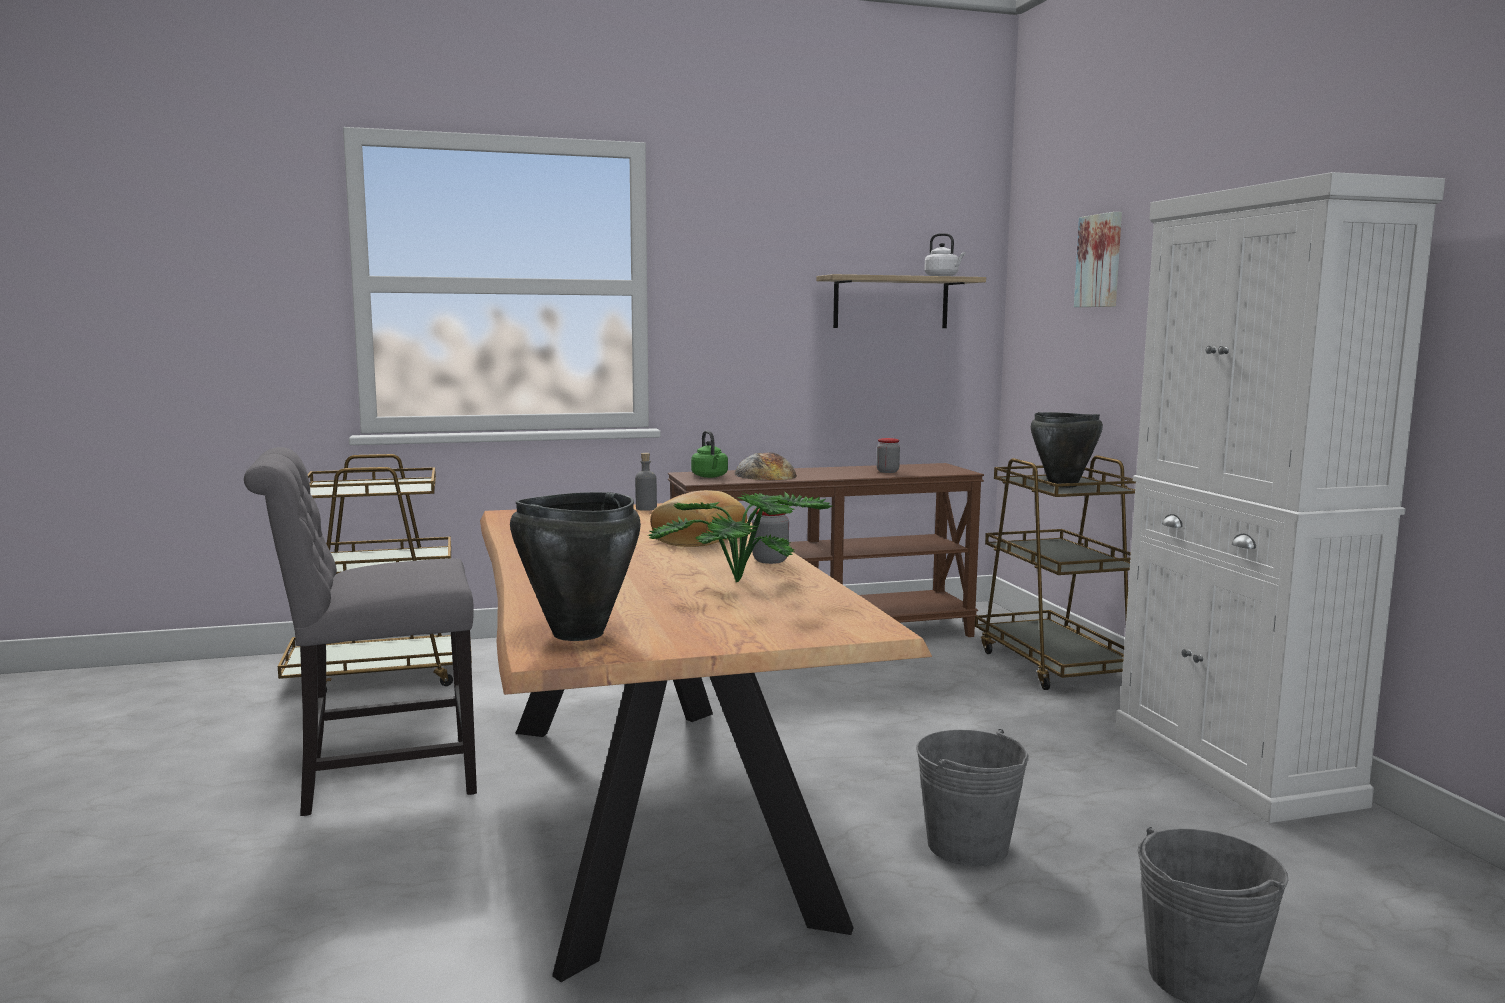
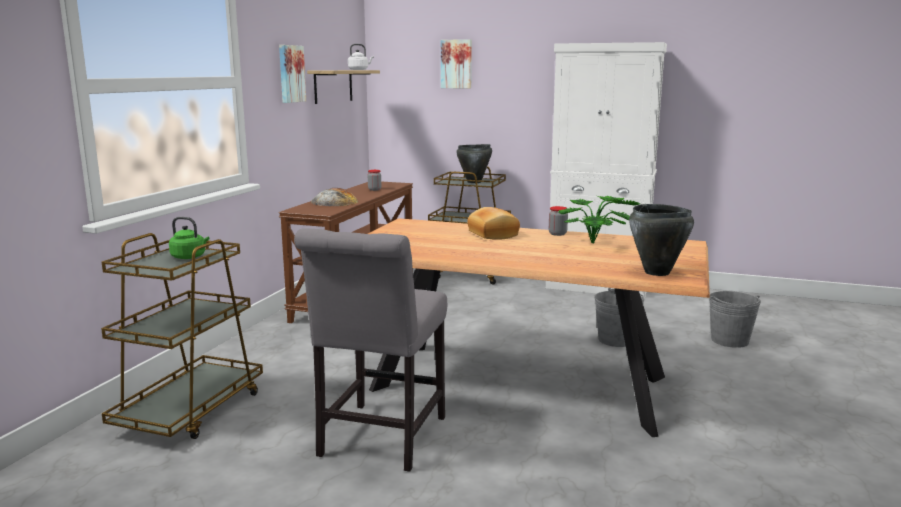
camera: 55 degrees left, 5 degrees up
(646, 508) = (395, 229): grey bottle -> none
(710, 476) = (316, 209): green kettle -> green kettle (190, 257)
(771, 280) = (290, 74): none -> picture

